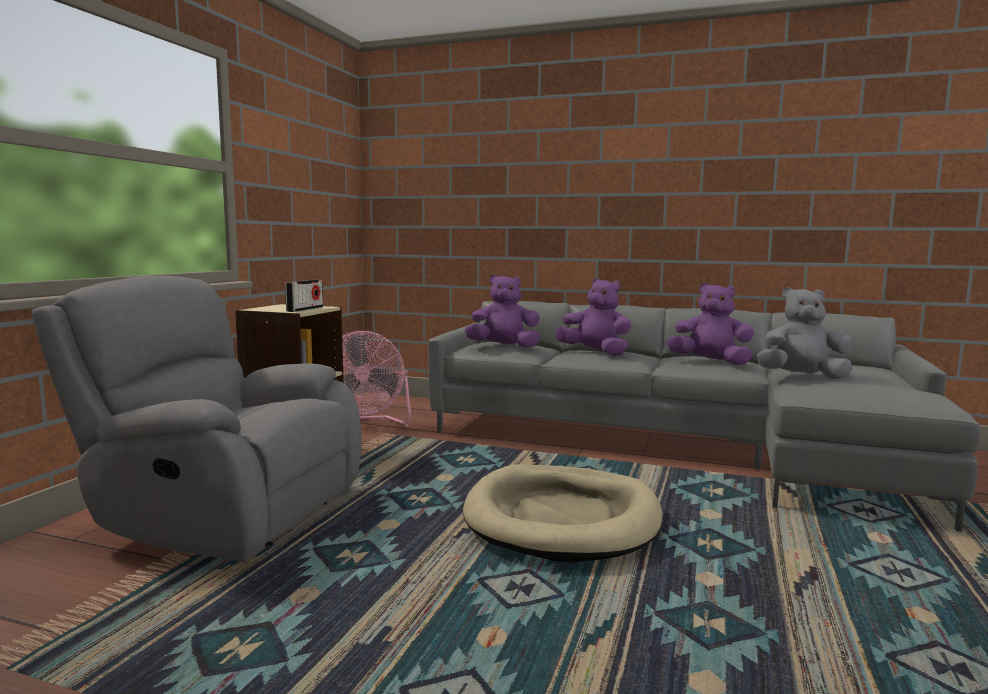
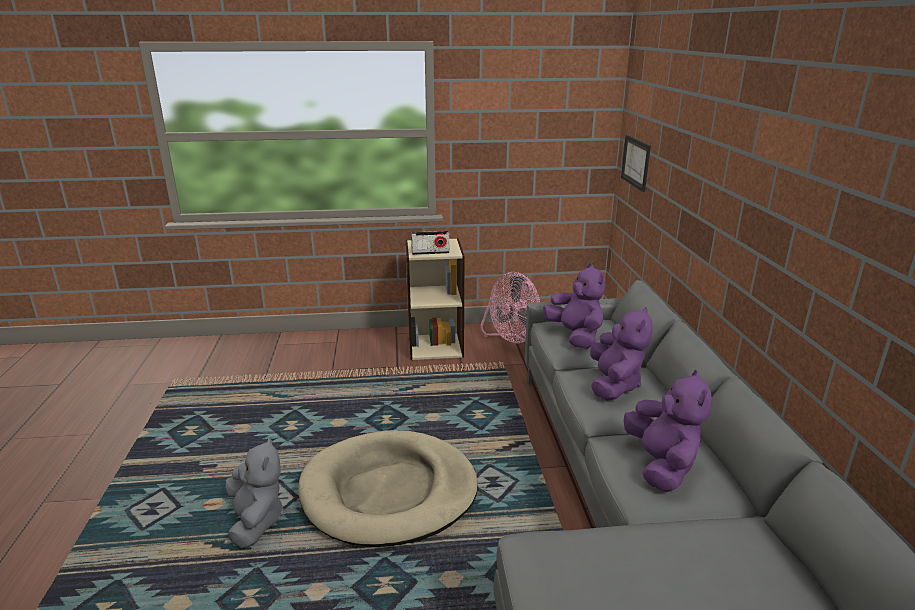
camera: 65 degrees right, 15 degrees up
(226, 512) = (326, 366): grey armchair -> none
(410, 210) = (636, 162): none -> picture
(802, 377) = (627, 545): grey plush toy -> grey plush toy (256, 521)

